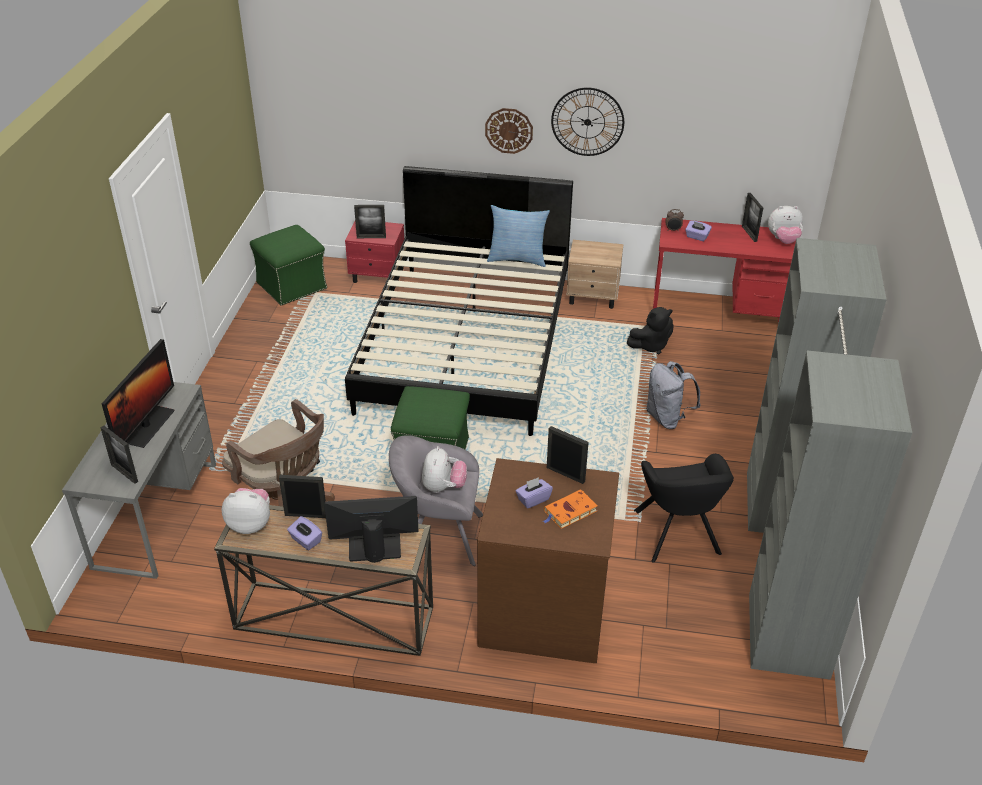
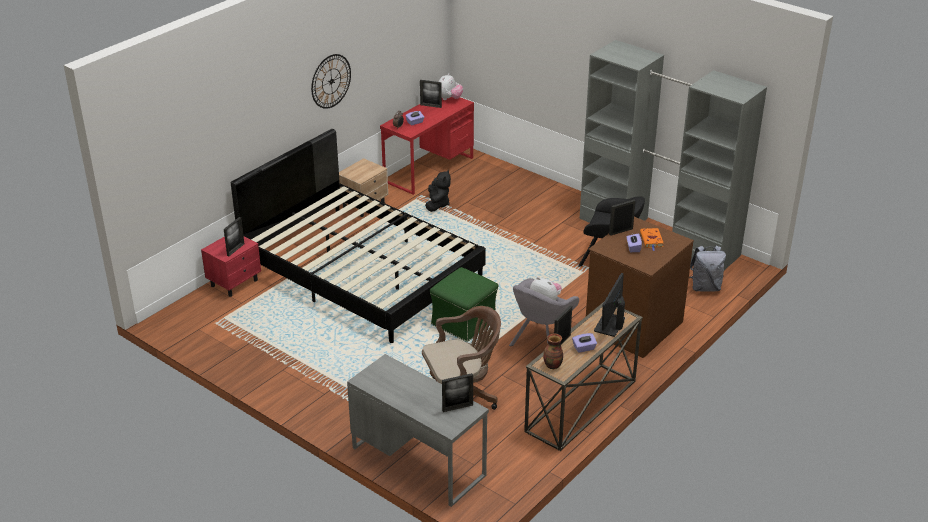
camera: 60 degrees left, 5 degrees down
(147, 426) = (412, 387): monitor -> none
(250, 524) = (552, 365): plush toy -> vase
(292, 285) = (200, 326): green ottoman -> none
(509, 130) = (288, 114): wall clock -> none
(517, 259) = (325, 204): pillow -> none
(667, 418) = (511, 225): grey backpack -> grey backpack (705, 287)

